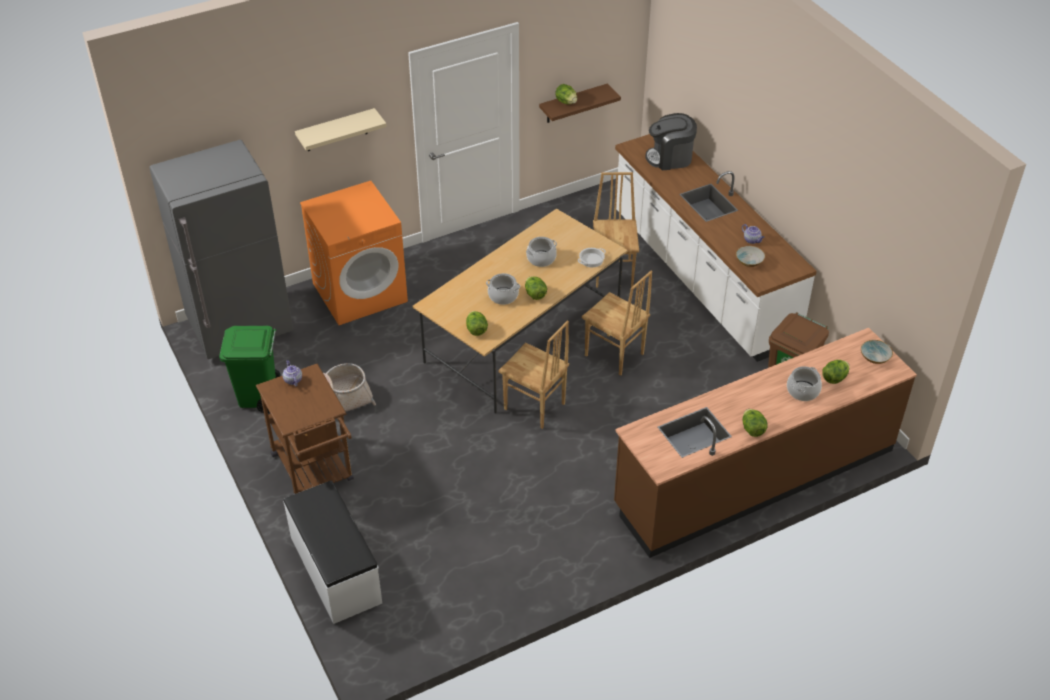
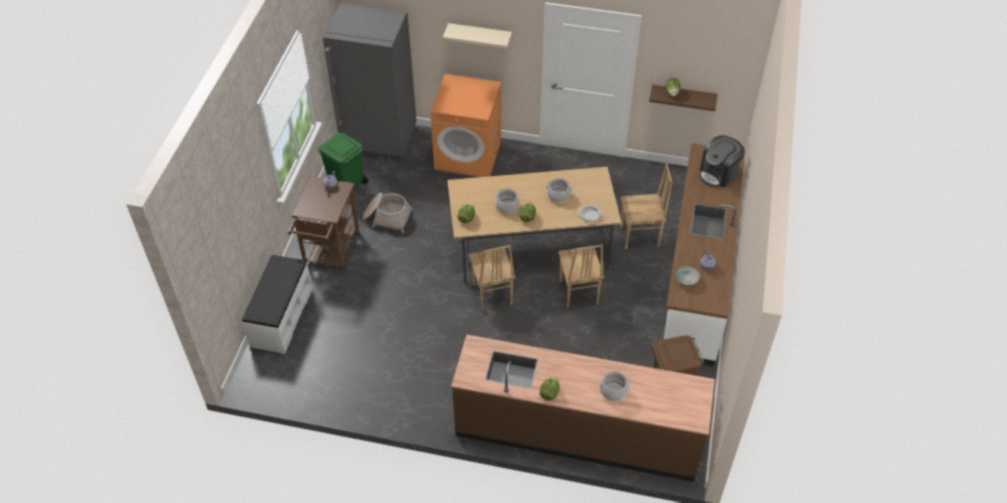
camera: 40 degrees right, 5 degrees up
(614, 273) = (640, 236): brown chair -> brown chair turned 45 degrees clockwise
(670, 158) = (718, 173): coffee machine -> coffee machine turned 75 degrees counterclockwise
(834, 378) = (646, 397): lettuce -> none
(875, 357) = (692, 402): bowl -> none

